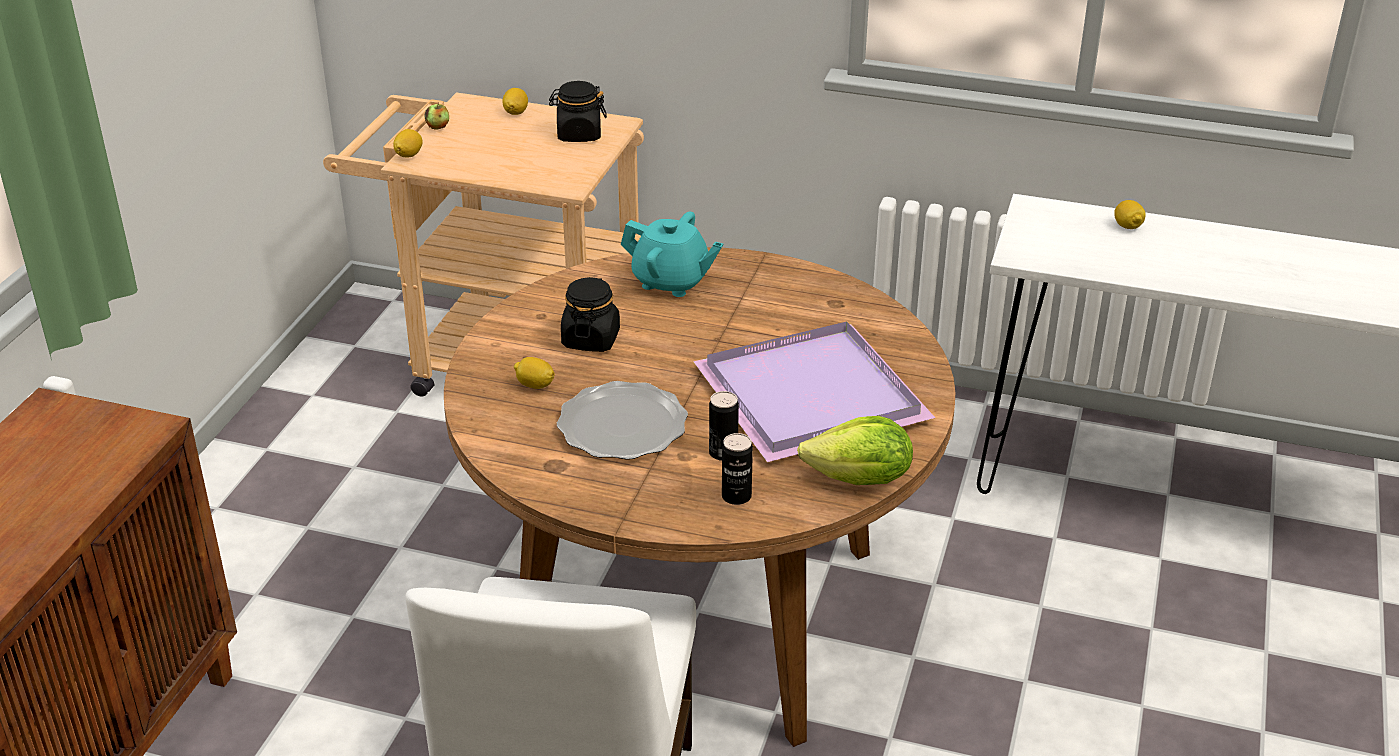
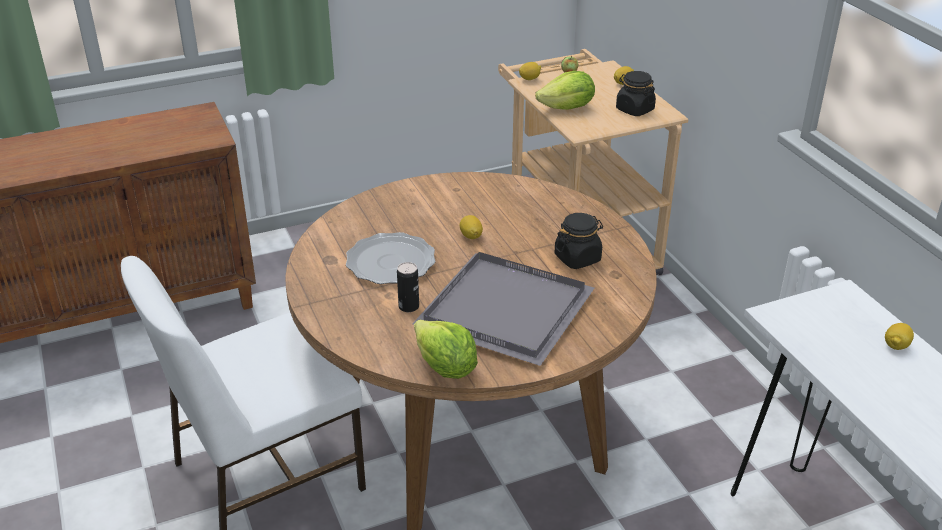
camera: 50 degrees right, 0 degrees up
(510, 167) = (567, 108): none -> lettuce
(535, 385) = (391, 219): lemon -> lemon (471, 236)
(591, 339) = (456, 214): black jar -> black jar (577, 258)
(671, 281) = (549, 210): turquoise teapot -> none
(736, 496) = (373, 330): can -> none
(812, 393) = (509, 310): purple tray -> grey tray

